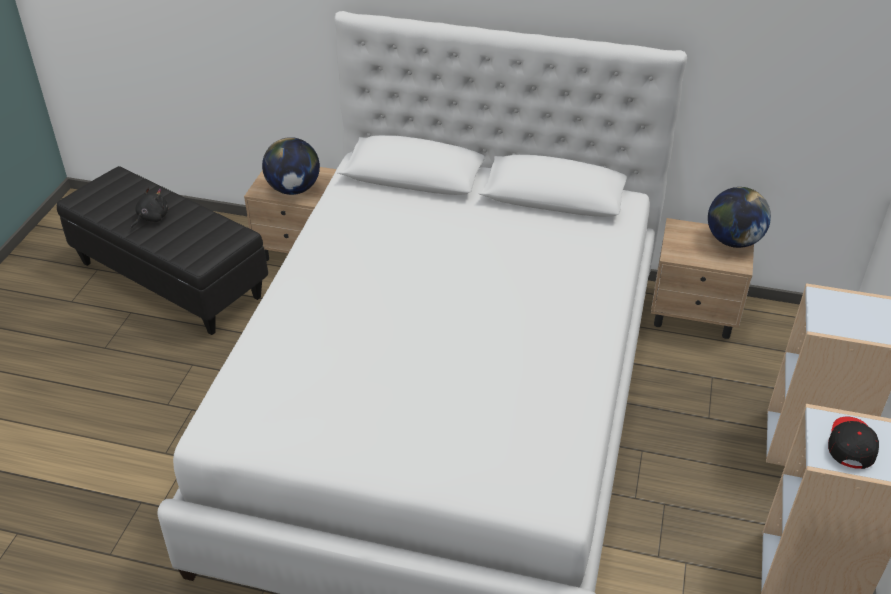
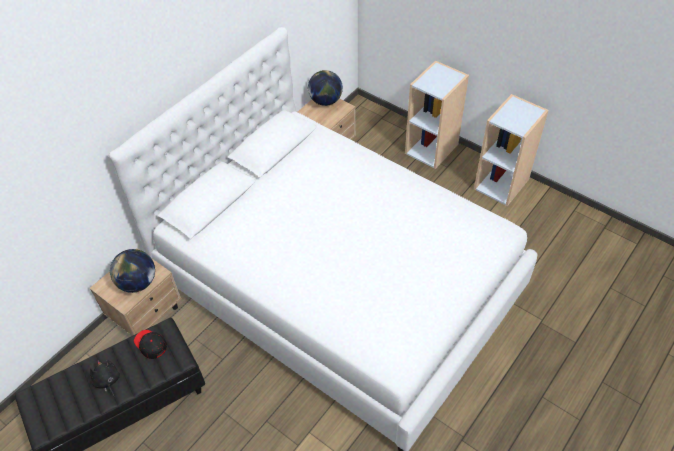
camera: 65 degrees left, 10 degrees up
(851, 445) = (516, 118): black cap -> black cap (150, 345)

